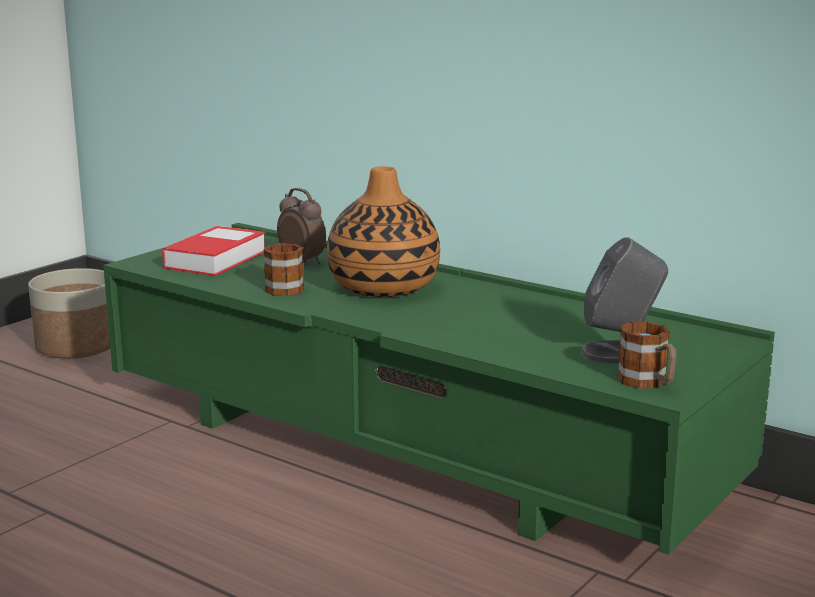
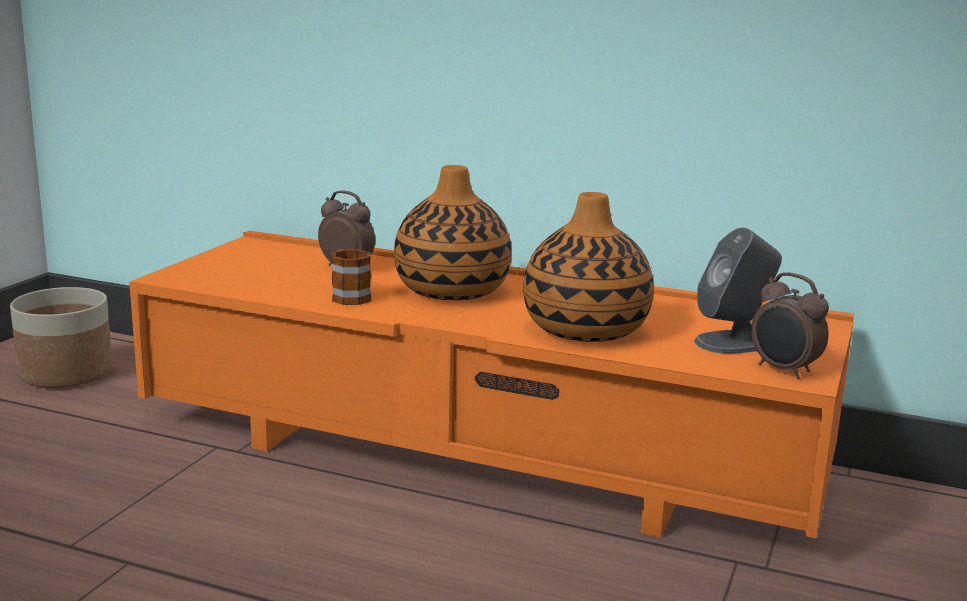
camera: 15 degrees left, 0 degrees up
(215, 260) = (252, 270): book -> none
(410, 443) = (482, 448): green tv stand -> orange tv stand
(482, 331) = (586, 330): none -> vase
(648, 383) = (783, 371): mug -> alarm clock

